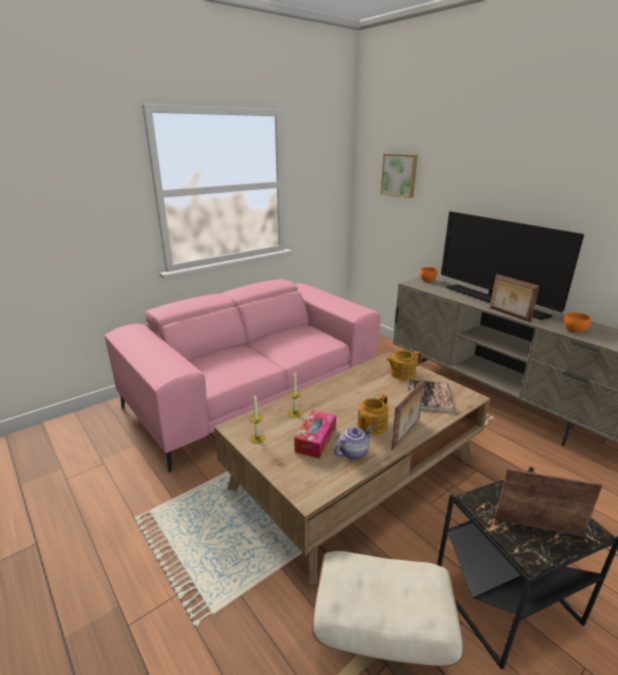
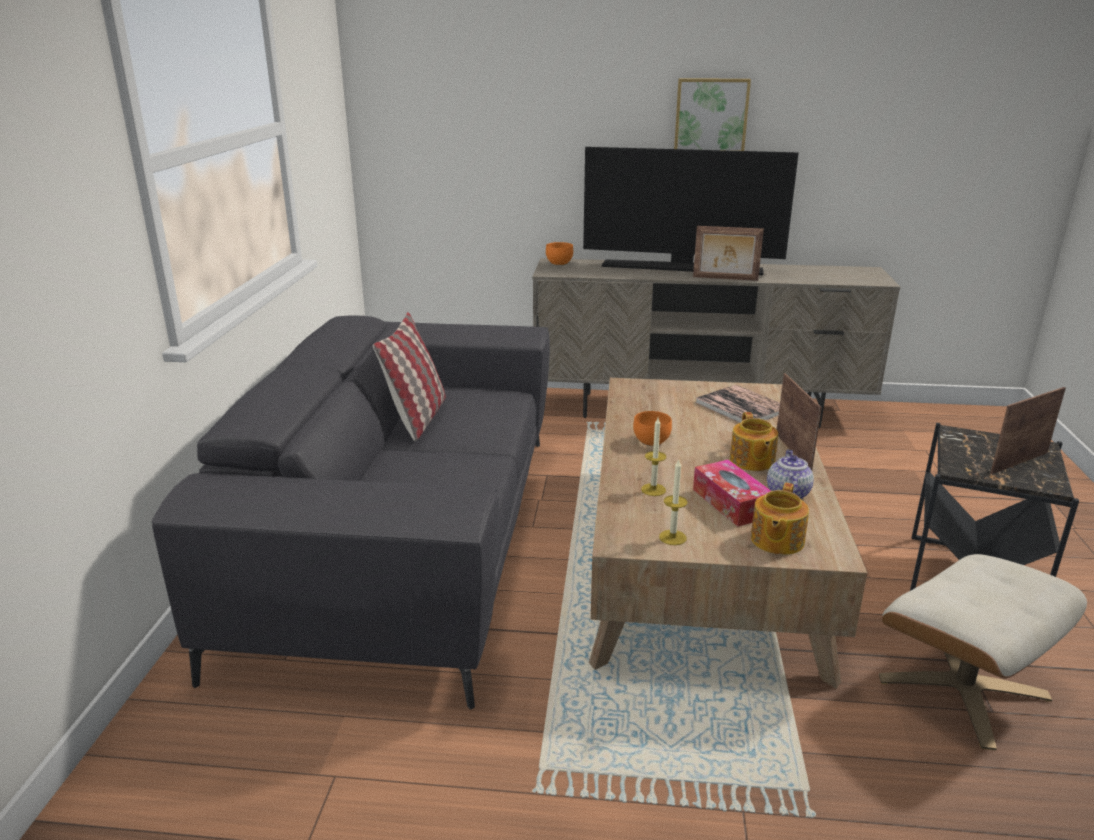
camera: 45 degrees left, 0 degrees up
(254, 393) = (408, 539): pink sofa -> grey sofa
(275, 337) = (417, 418): none -> pillow
(399, 175) = (457, 97): picture -> picture (711, 115)
(401, 373) = (671, 395): teapot -> teapot (776, 540)
(573, 330) = (804, 277): orange bowl -> orange bowl (650, 442)

